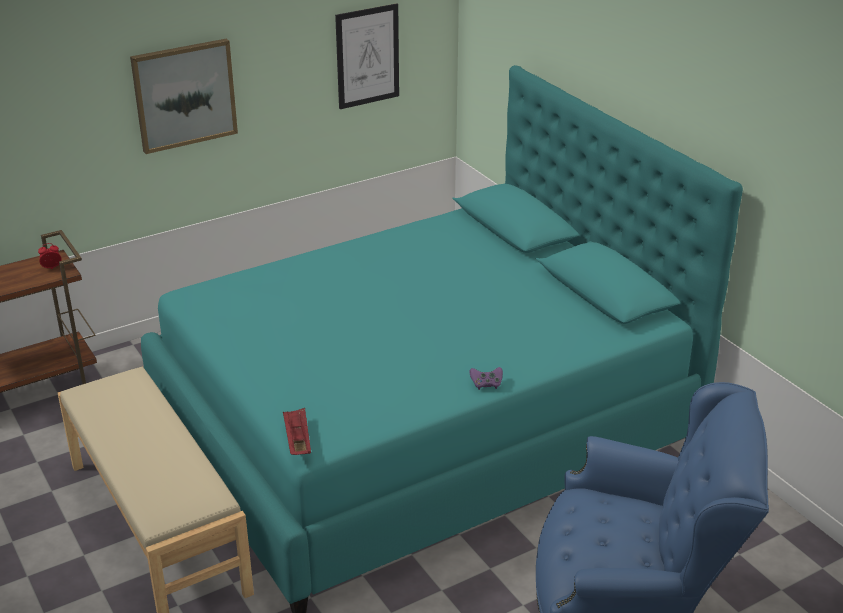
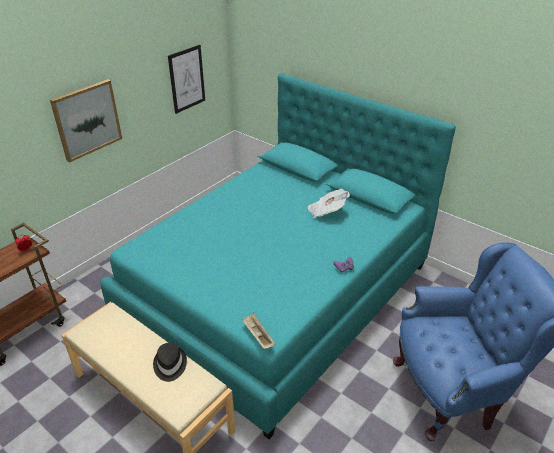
camera: 20 degrees left, 5 degrees up
(176, 461) = (169, 365): none -> black hat
(297, 441) = (258, 336): red tray -> beige tray
(515, 301) = (326, 211): none -> newspaper

